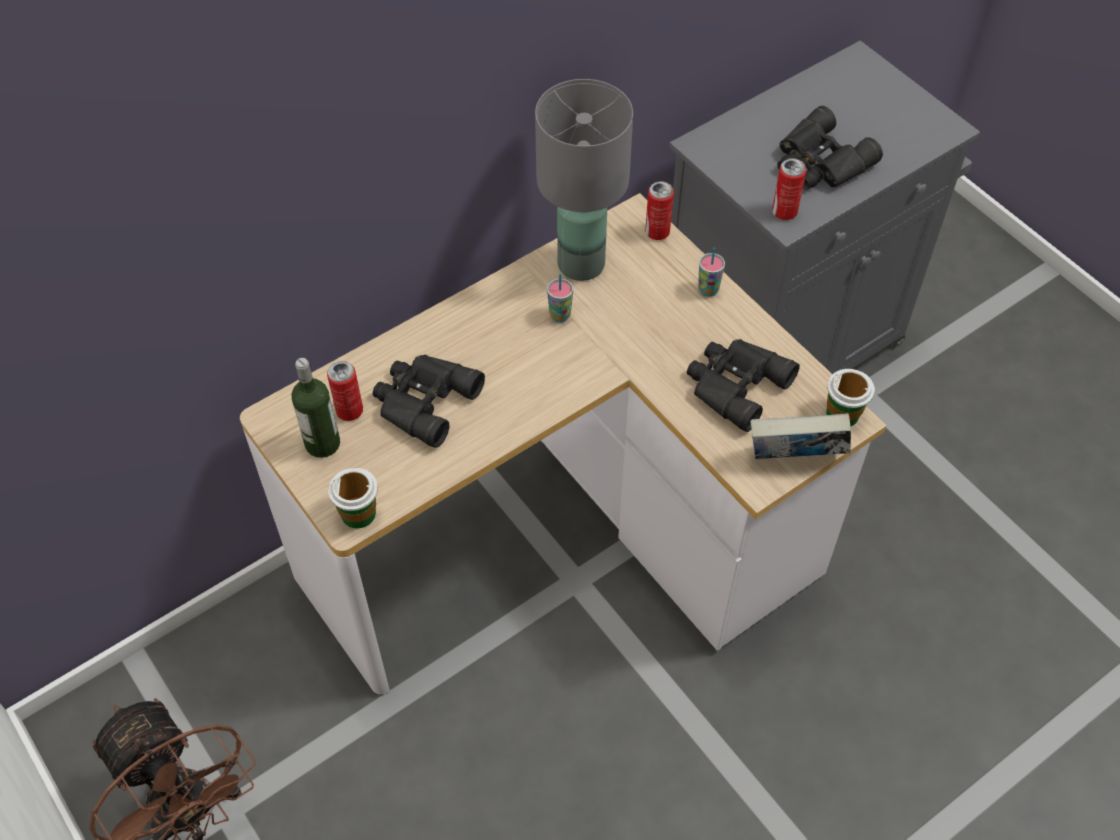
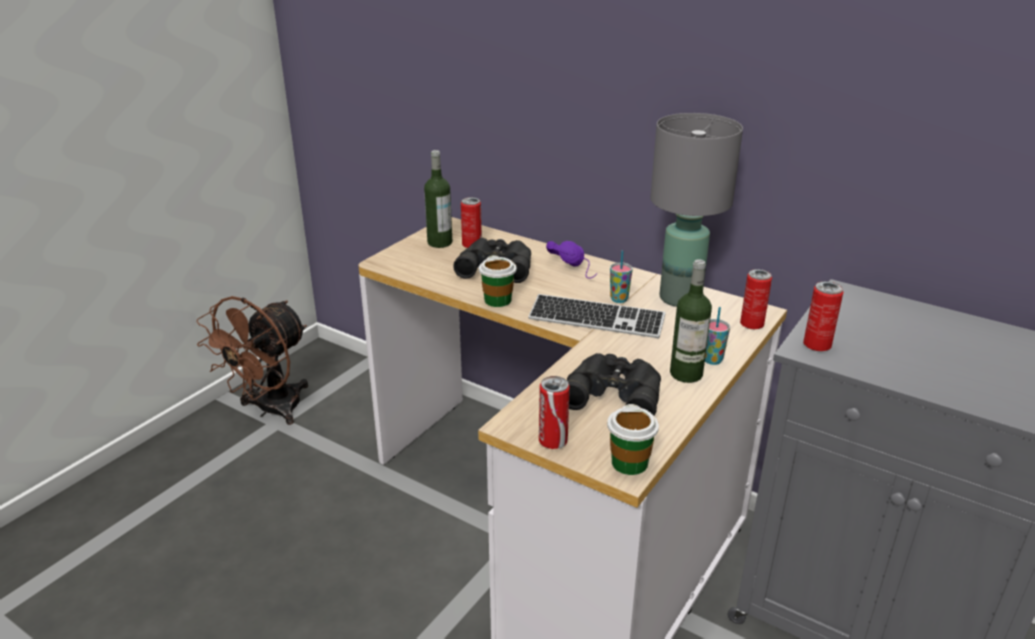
camera: 70 degrees right, 25 degrees down
(359, 513) = (390, 264): cup -> cup (498, 300)
(467, 326) = (576, 267): none -> purple headphones
(594, 350) = (596, 319): none -> keyboard
(723, 319) = (686, 374): none -> bottle
(795, 459) = (553, 441): book -> can
(819, 163) = (908, 355): black binoculars -> none

